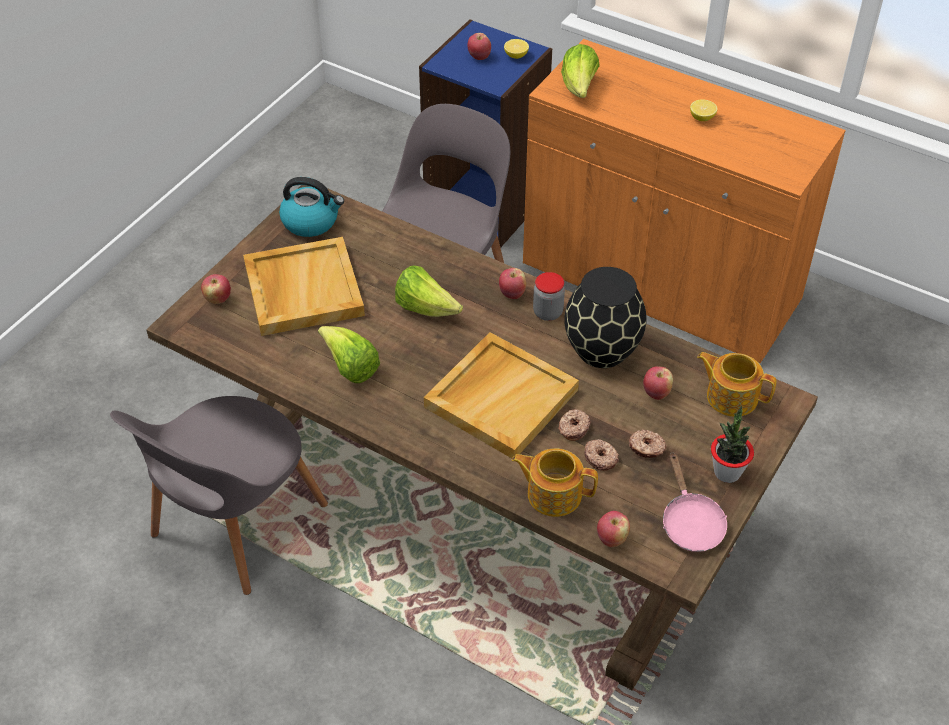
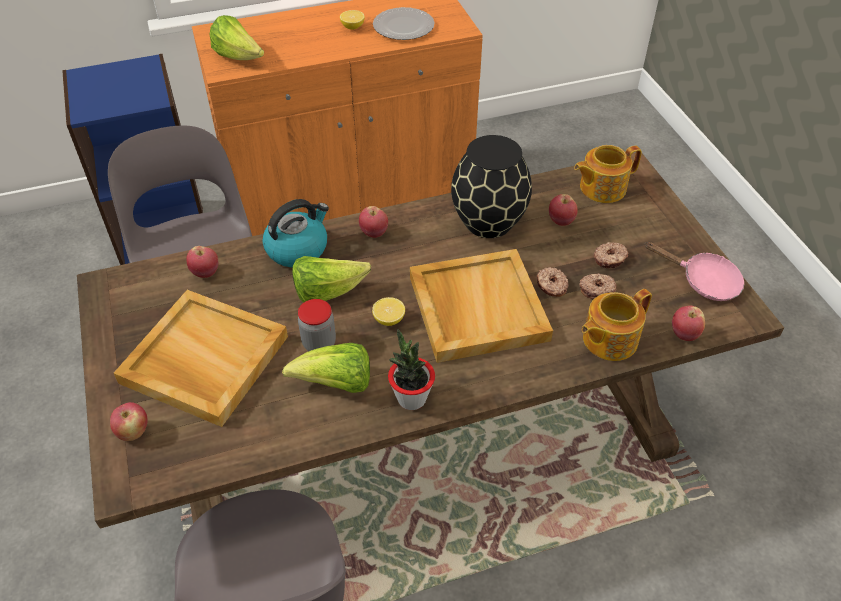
camera: 50 degrees left, 0 degrees up
(311, 221) = (131, 302): kettle -> kettle (297, 248)
(479, 57) = (110, 90): apple -> apple (205, 273)
(516, 56) = (140, 73): lemon -> lemon (389, 319)
(548, 312) = (417, 226): jar -> jar (319, 343)
(727, 472) = (671, 233): potted plant -> potted plant (411, 398)
(745, 144) = (404, 26): none -> plate

